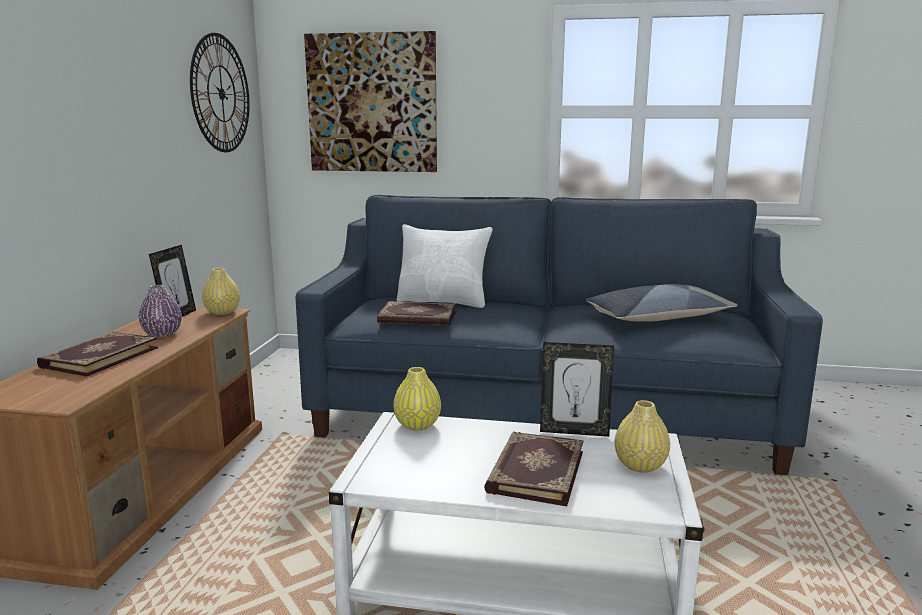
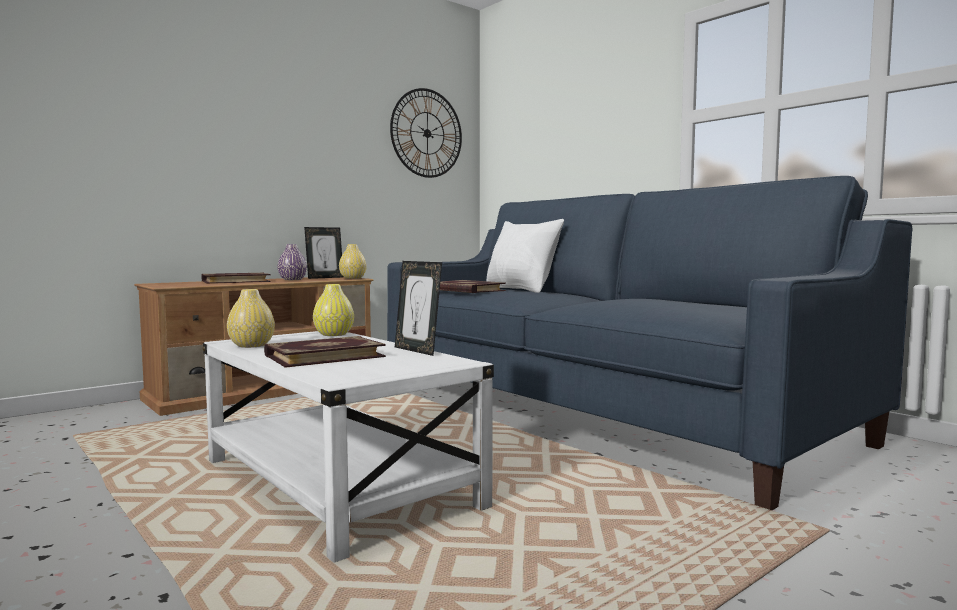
camera: 40 degrees right, 10 degrees down
(372, 103) = (545, 134): picture -> none
(640, 465) = (400, 366): yellow vase -> yellow vase (251, 345)
(658, 318) = (675, 303): pillow -> none

